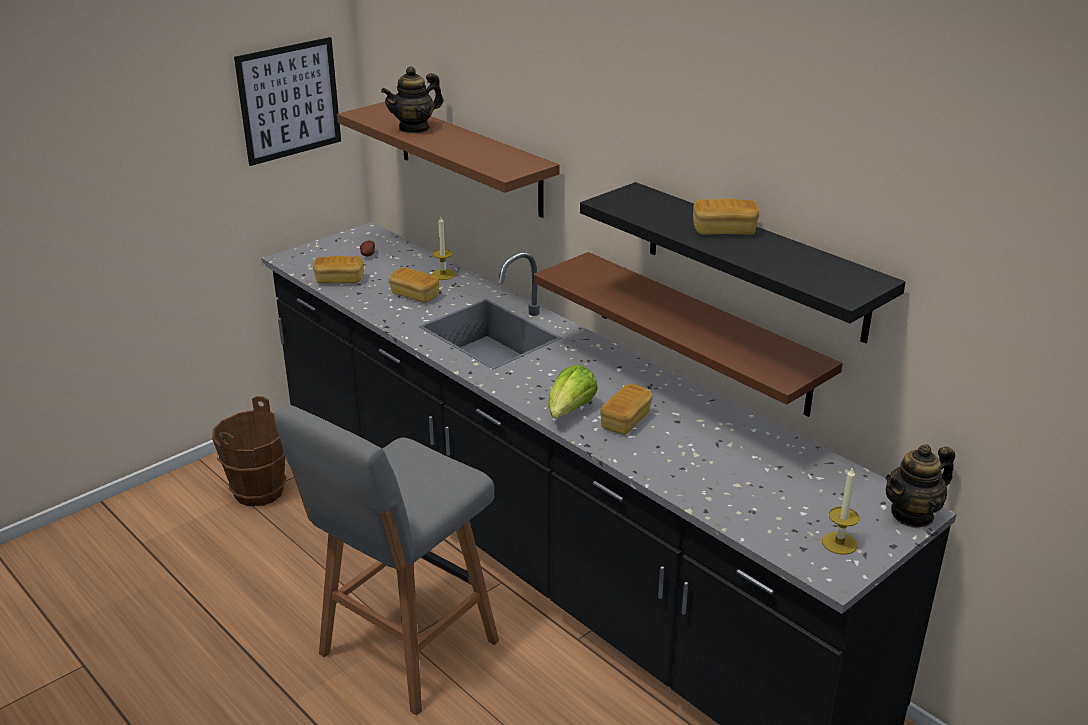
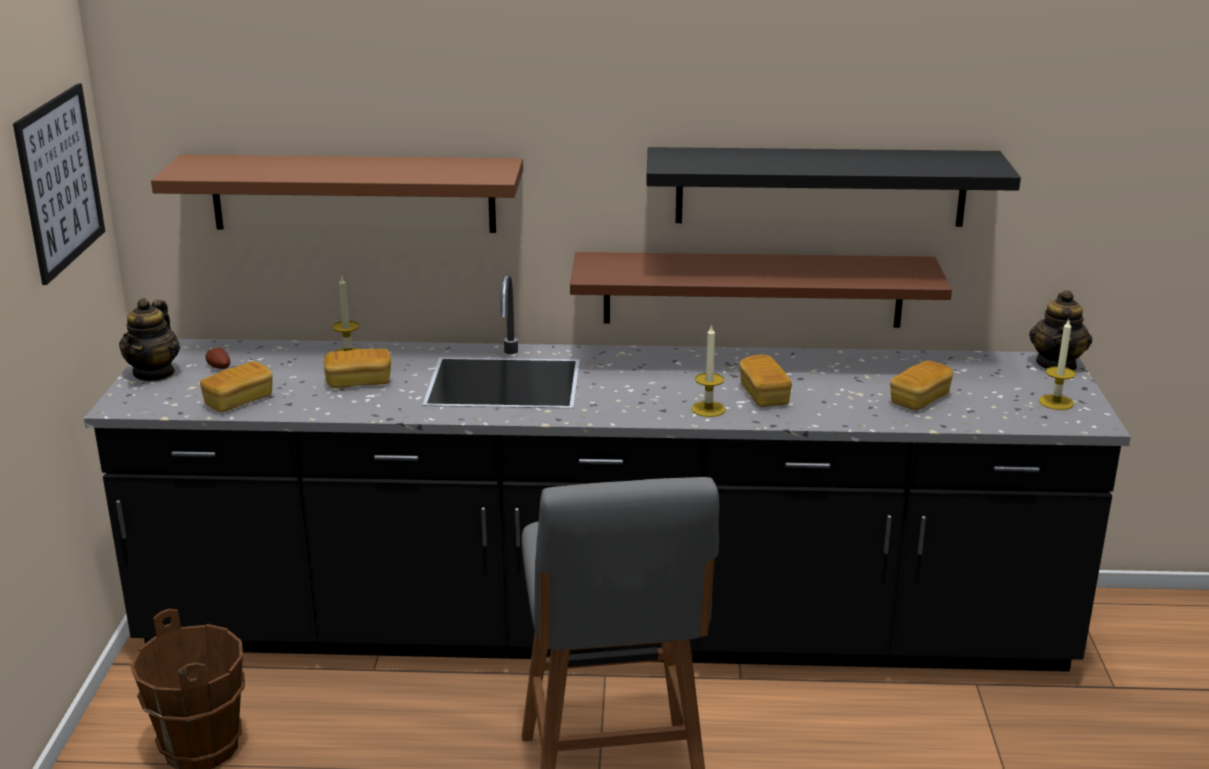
camera: 45 degrees left, 5 degrees down
(414, 128) = (289, 169): teapot -> teapot (154, 373)
(569, 412) = (708, 409): lettuce -> candle
(724, 231) = (811, 158): bread -> bread (919, 400)

